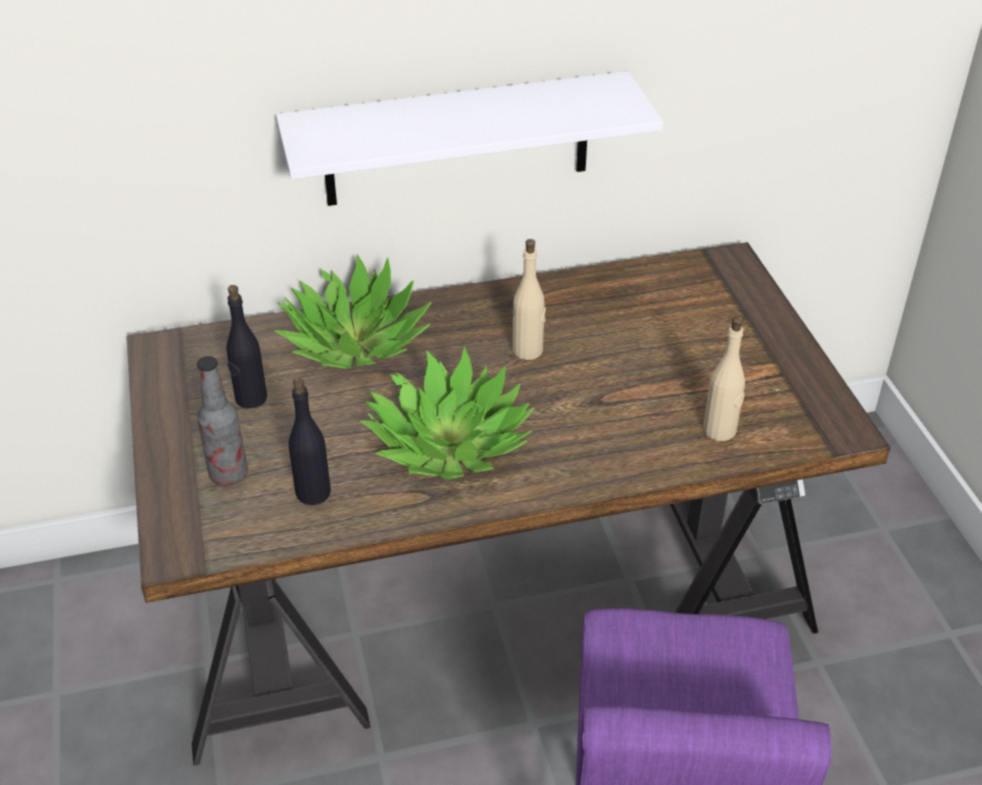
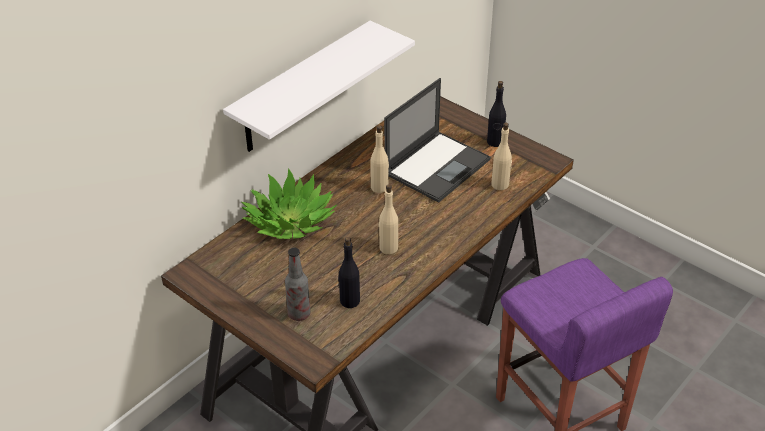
camera: 35 degrees left, 0 degrees up
(250, 398) = (268, 274): black bottle -> black bottle (495, 142)
(448, 443) = (388, 248): potted plant -> beige bottle
(648, 357) = (437, 166): none -> laptop

